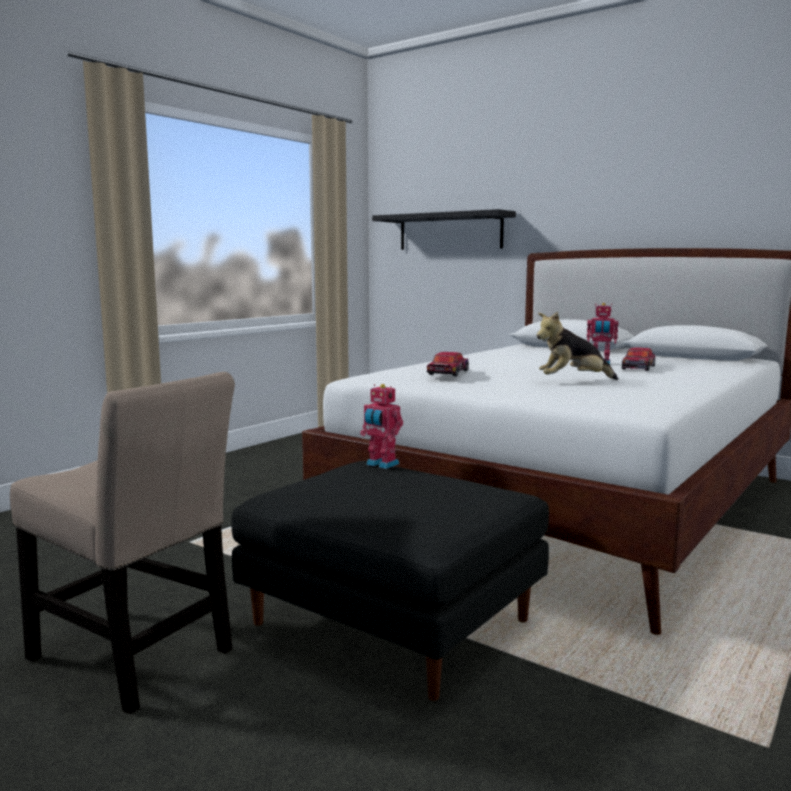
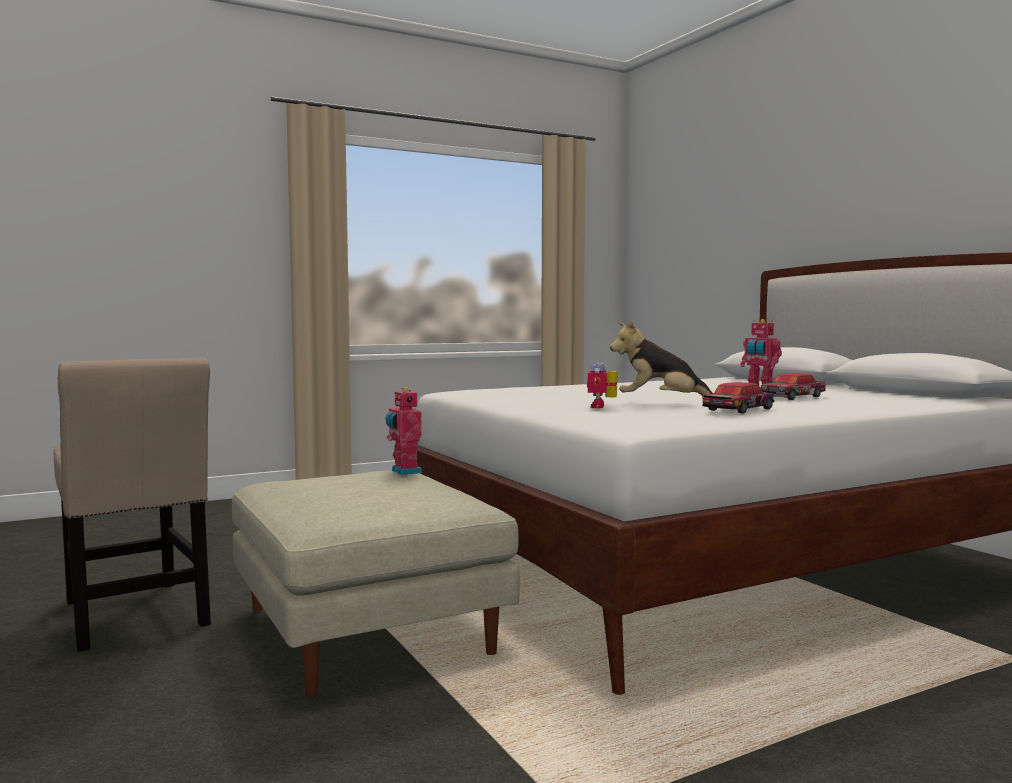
camera: 25 degrees right, 5 degrees down
(395, 623) = (369, 632): black ottoman -> beige ottoman
(447, 373) = (538, 390): toy car -> toy car (738, 410)
(450, 231) = (695, 251): black shelf -> none
(548, 389) = (602, 407): none -> toy robot

